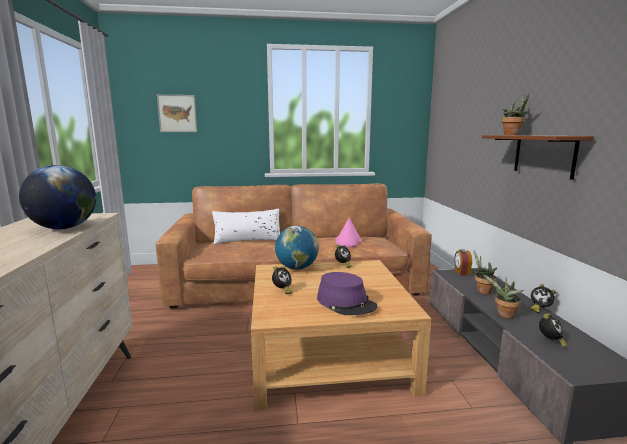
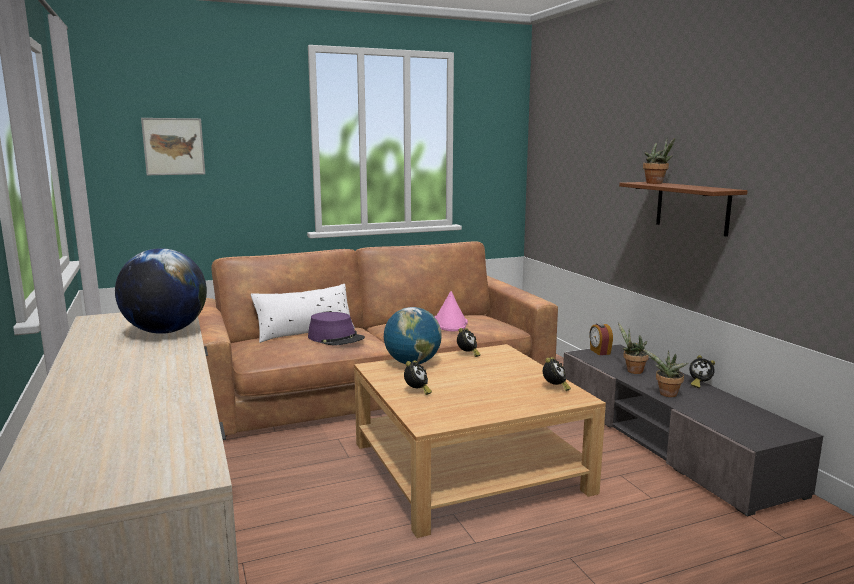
camera: 15 degrees left, 0 degrees up
(346, 302) = (503, 396): purple hat -> purple hat (336, 338)
(550, 342) = (721, 415): alarm clock -> alarm clock (555, 388)

